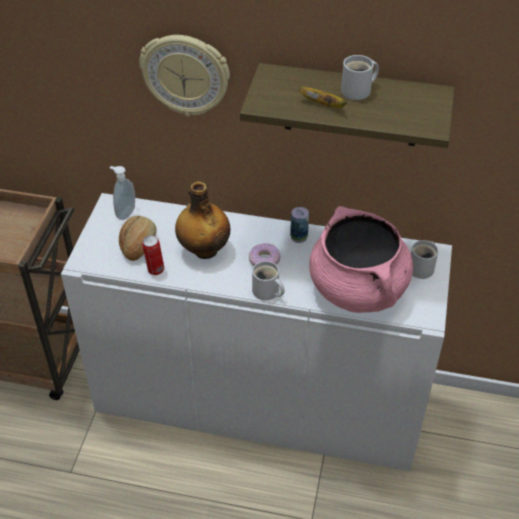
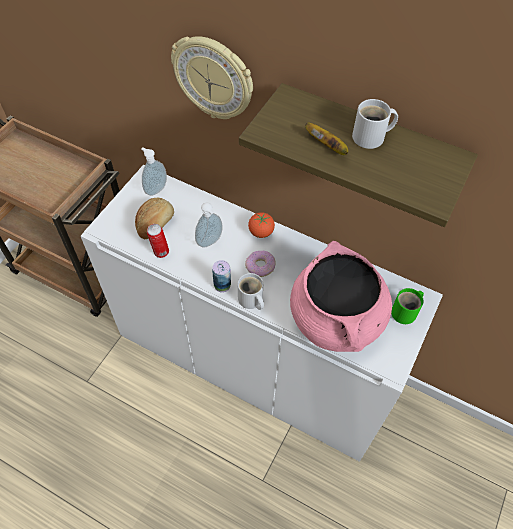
camera: 15 degrees right, 10 degrees up
(204, 250) = (210, 242): bottle -> soap dispenser
(253, 229) = (261, 232): none -> tomato
(299, 237) = (300, 250): can -> can (222, 285)
(423, 268) = (406, 312): white mug -> green mug

